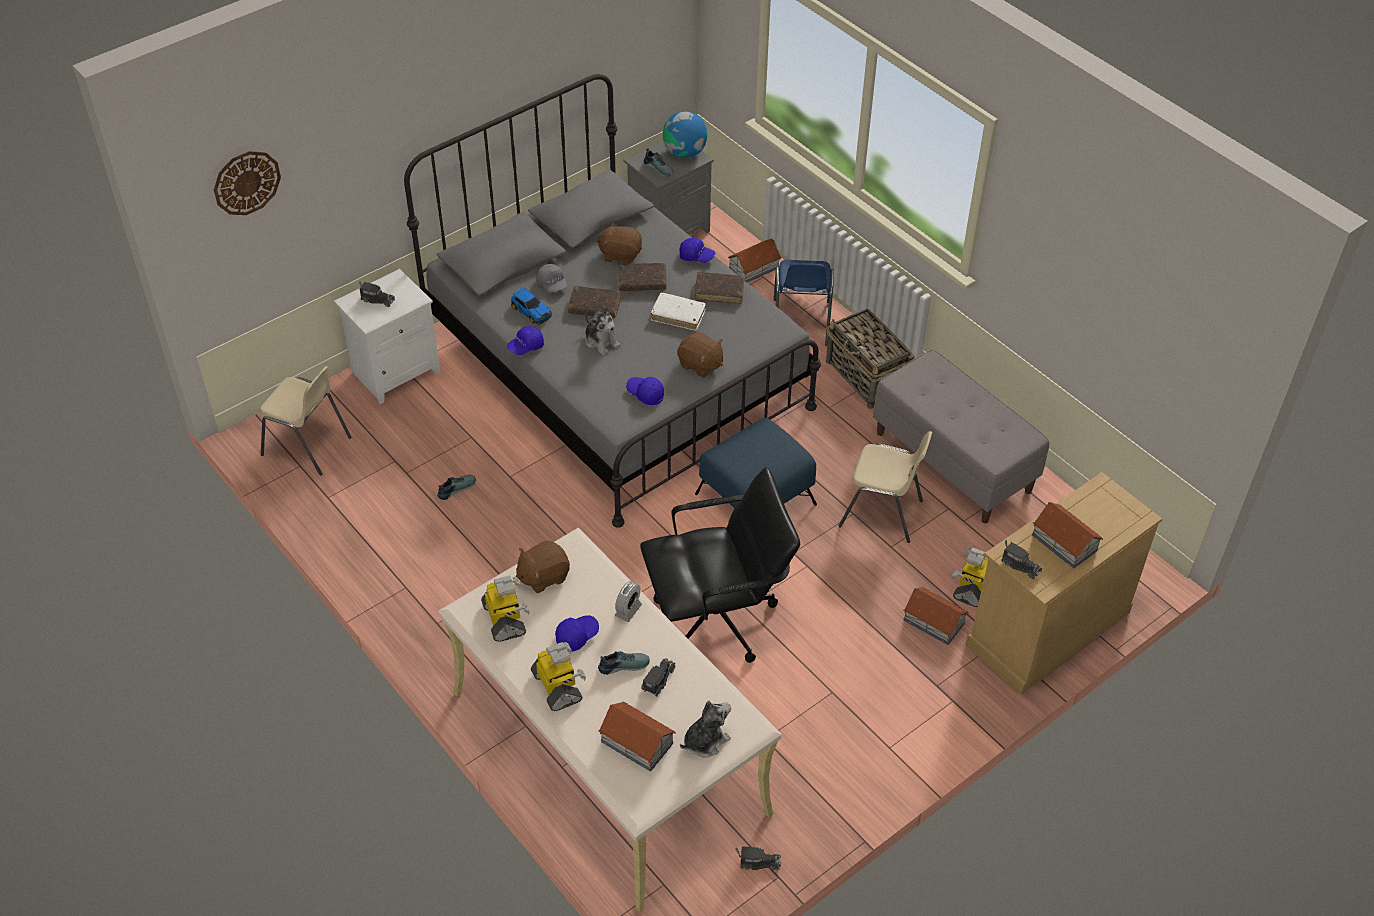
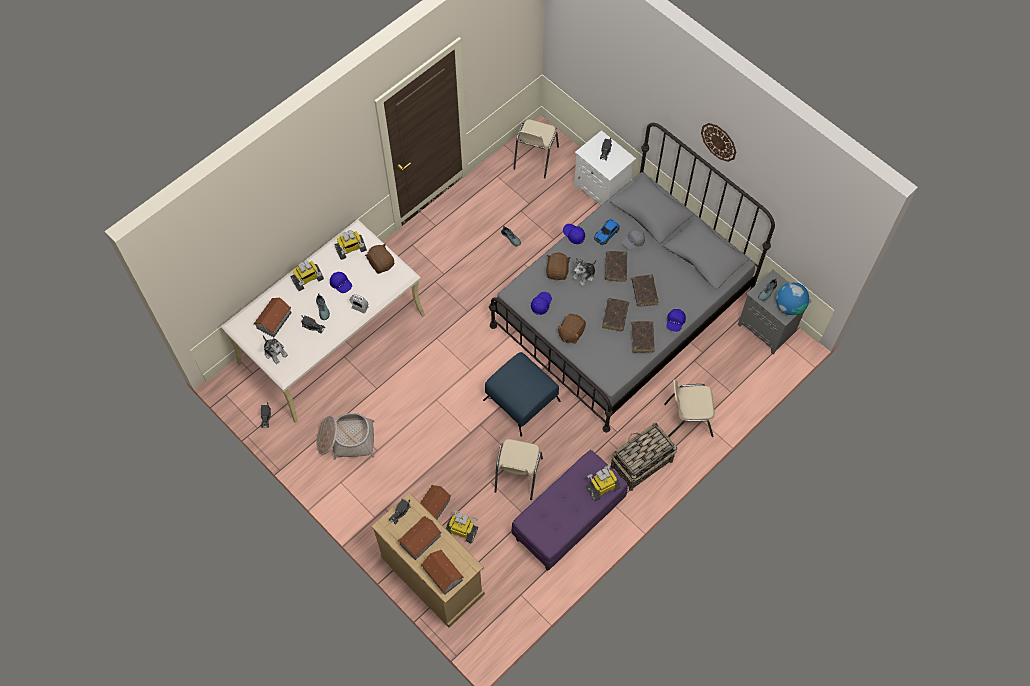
camera: 85 degrees right, 15 degrees up
(246, 182) = (584, 37): wall clock -> wall clock (719, 141)
(620, 254) = (669, 277): brown plush toy -> brown plush toy (557, 271)
(678, 315) = (615, 316): white book -> brown book
(717, 620) = (425, 385): black office chair -> none
(753, 268) = (739, 385): toy house -> toy house (442, 573)
(800, 323) = (687, 419): blue chair -> beige chair
(810, 736) = (346, 440): none -> basket
(939, 373) = (602, 487): none -> toy robot
(954, 462) = (568, 520): grey bench -> purple bench

